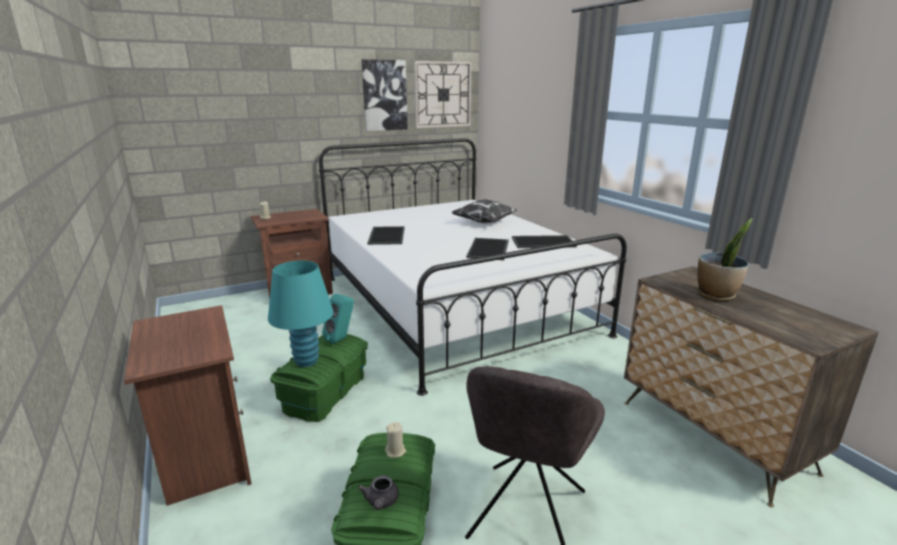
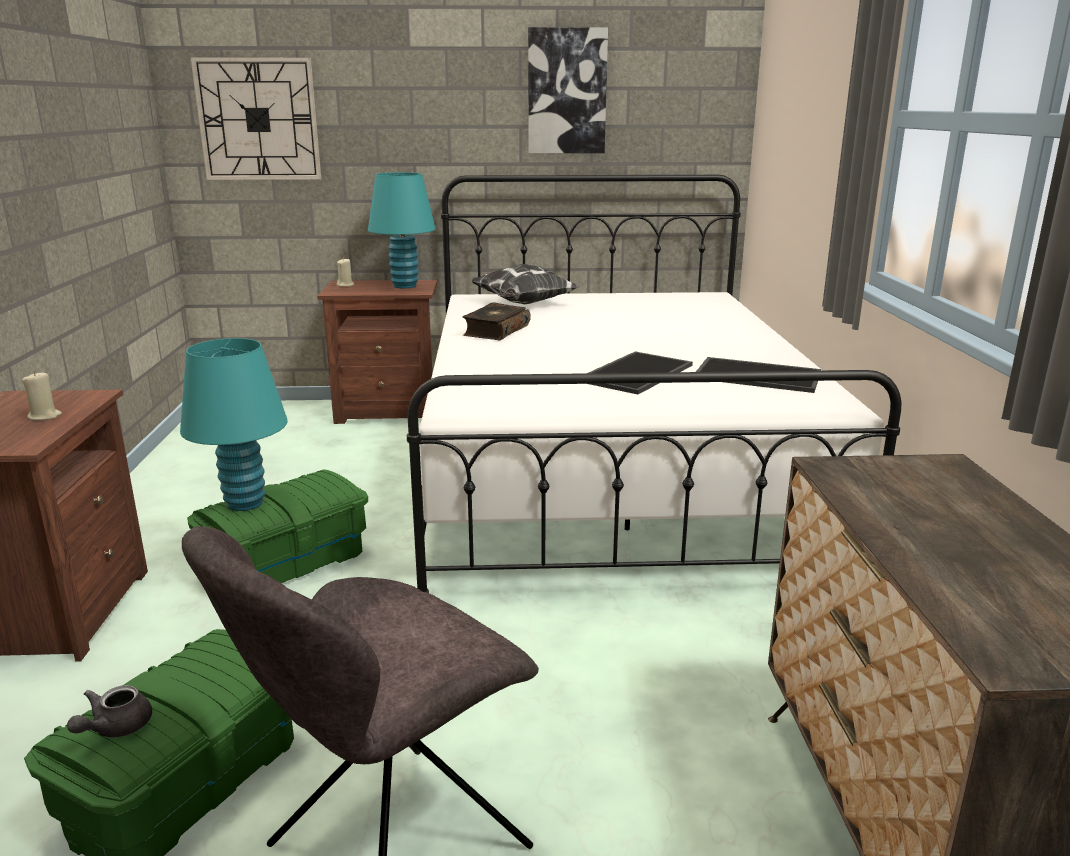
camera: 25 degrees right, 0 degrees up
(304, 214) = (405, 286): none -> turquoise table lamp
(341, 339) = (326, 482): turquoise speaker -> none
(386, 235) = (495, 331): tray -> book
(395, 451) = (215, 663): beige candle -> beige candle (44, 416)
(443, 94) = (681, 91): wall clock -> wall clock (258, 119)
(485, 223) = (691, 332): pillow -> pillow (523, 304)
(716, 295) = (921, 516): potted plant -> none

